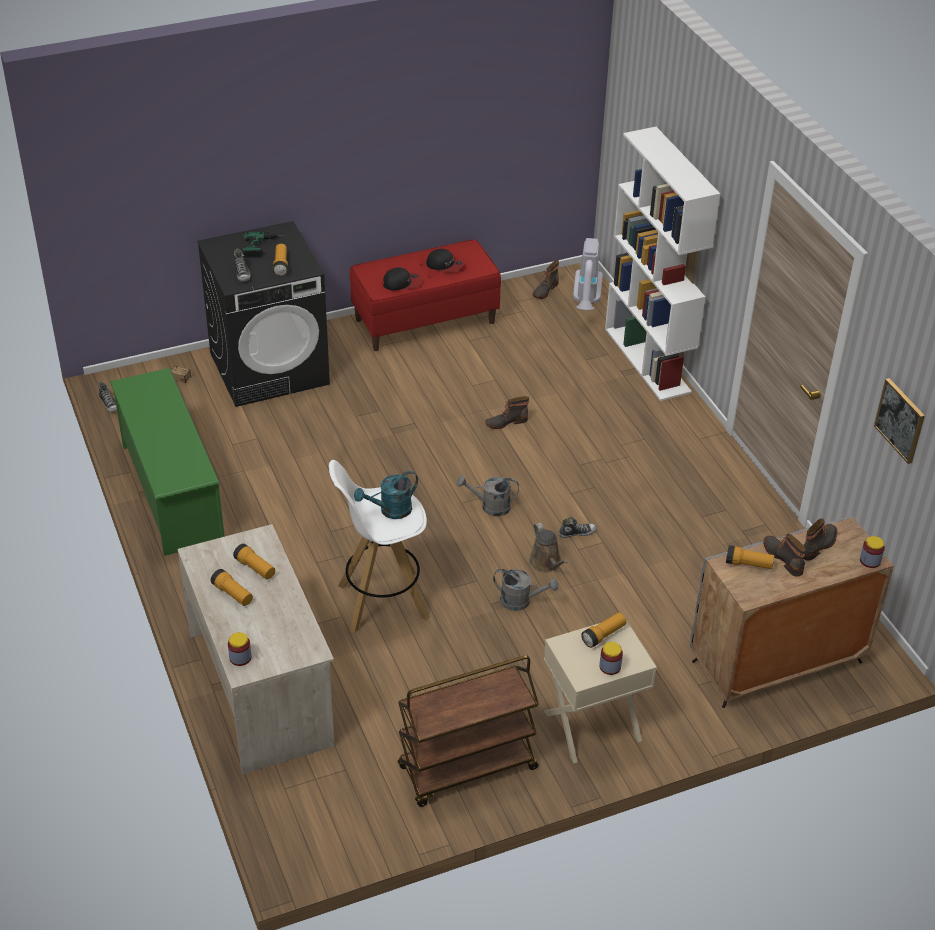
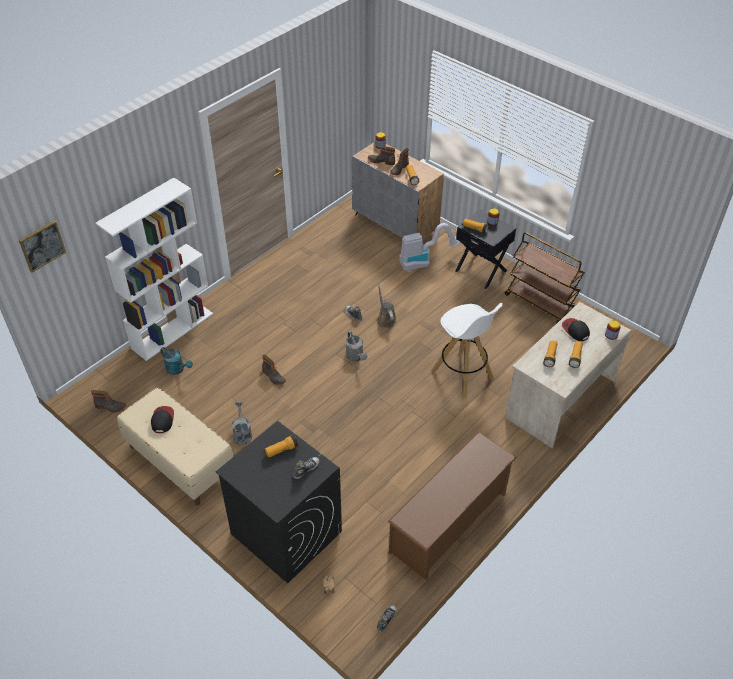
camera: 115 degrees left, 5 degrees up
(171, 492) = (449, 523): green shoe rack -> brown shoe rack
(264, 246) = (262, 472): power drill -> none
(390, 511) = (464, 318): turquoise watering can -> turquoise watering can (177, 369)
(402, 283) = (198, 436): cap -> cap (575, 330)
(425, 321) = (180, 461): red bench -> beige bench
(521, 601) = (421, 319): grey watering can -> grey watering can (242, 433)
(546, 563) = (385, 319): brown watering can -> brown watering can turned 60 degrees counterclockwise
(586, 302) = (117, 379): vacuum cleaner -> vacuum cleaner (424, 261)
(593, 727) = (481, 270): beige nightstand -> black nightstand
(900, 420) = (326, 108): picture -> picture (42, 246)

